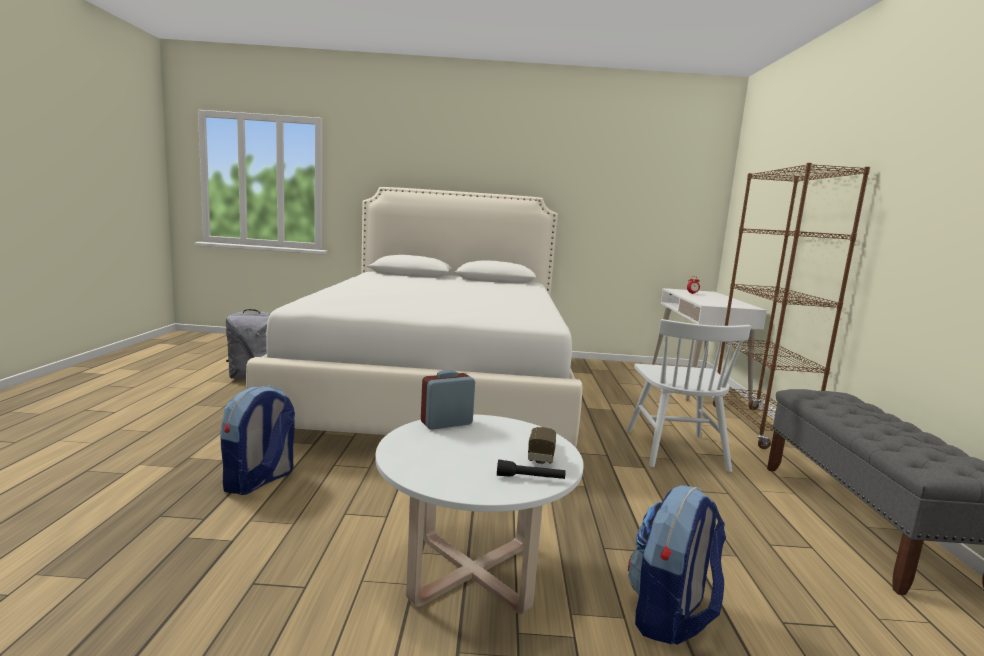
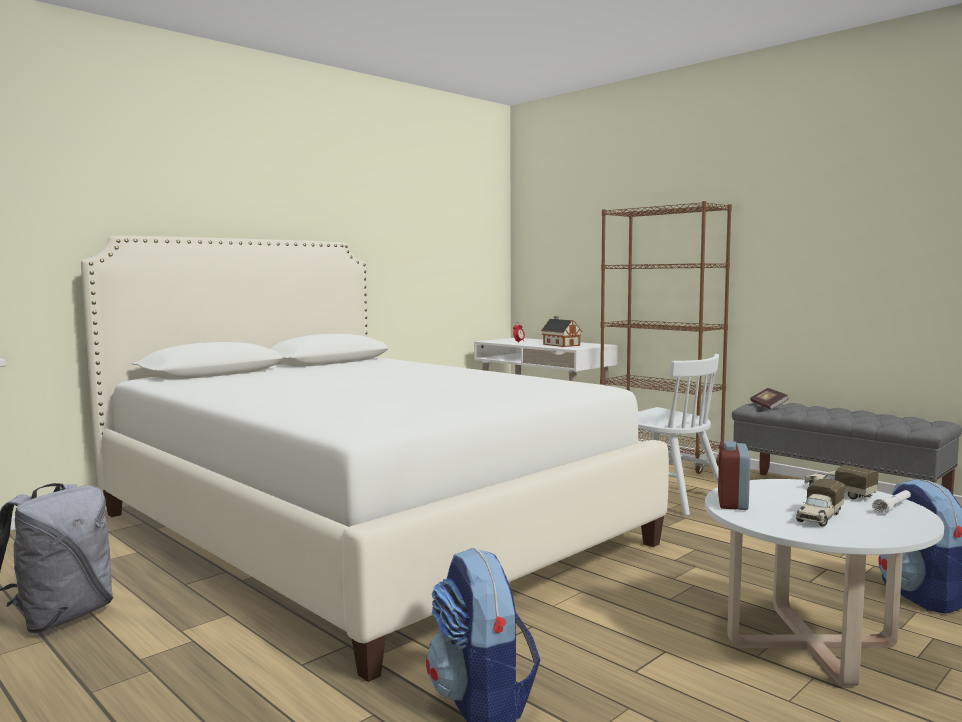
camera: 45 degrees left, 5 degrees down
(449, 454) = (819, 517): none -> toy truck
(530, 478) = (893, 508): black flashlight -> white flashlight
(713, 301) = (560, 345): none -> toy house
(817, 396) = (768, 406): none -> book

